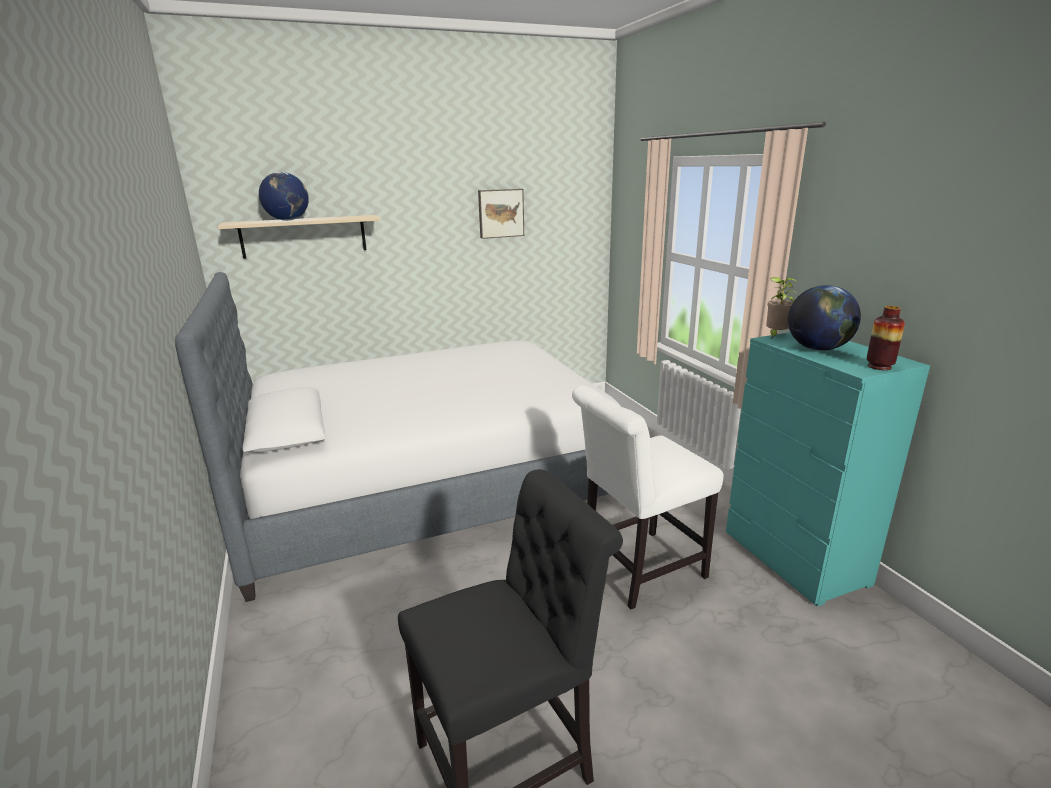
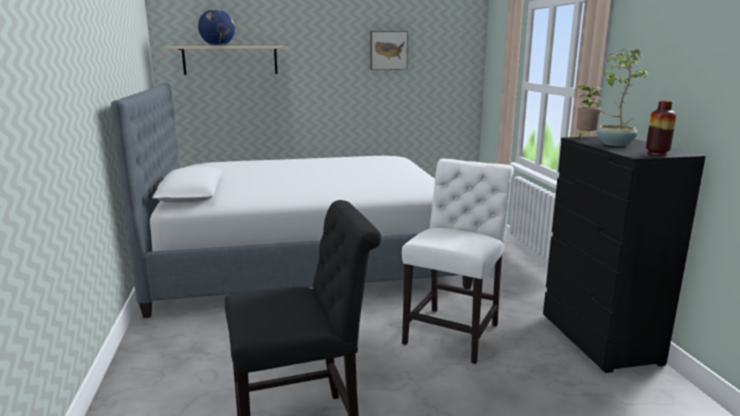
camera: 10 degrees right, 5 degrees down
(637, 570) = (454, 332): white chair -> white chair turned 135 degrees clockwise
(795, 559) = (599, 339): turquoise dresser -> black dresser
(818, 349) = (614, 144): globe -> potted plant

